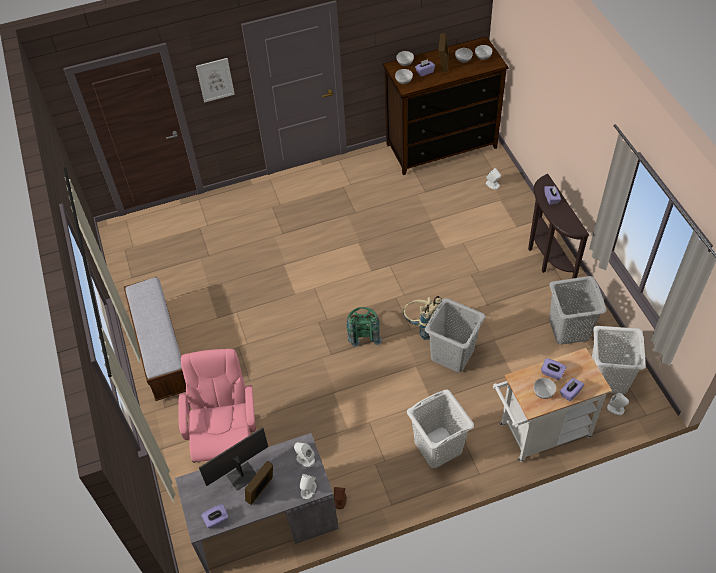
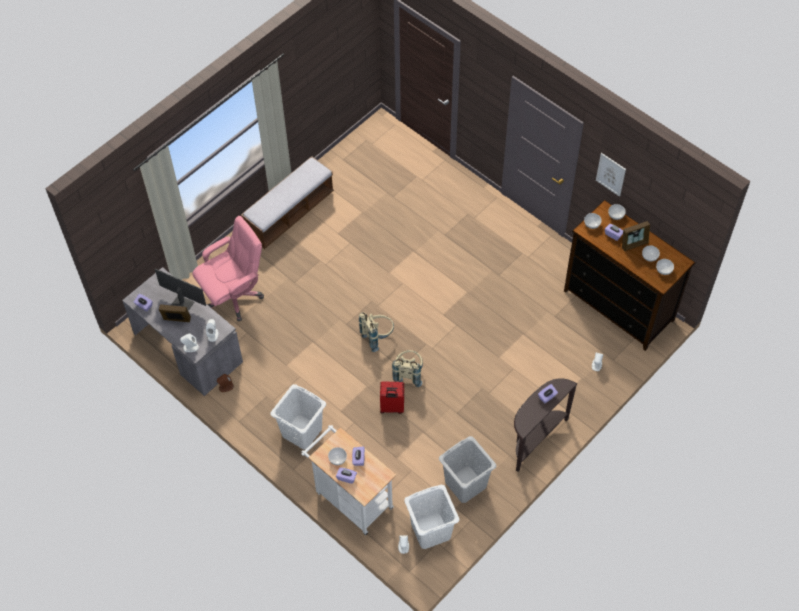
camera: 60 degrees right, 5 degrees up
(215, 80) = (484, 94): picture -> picture (611, 174)
(363, 333) = (377, 337): green backpack -> beige backpack
(452, 354) = (392, 407): grey laundry basket -> red suitcase

